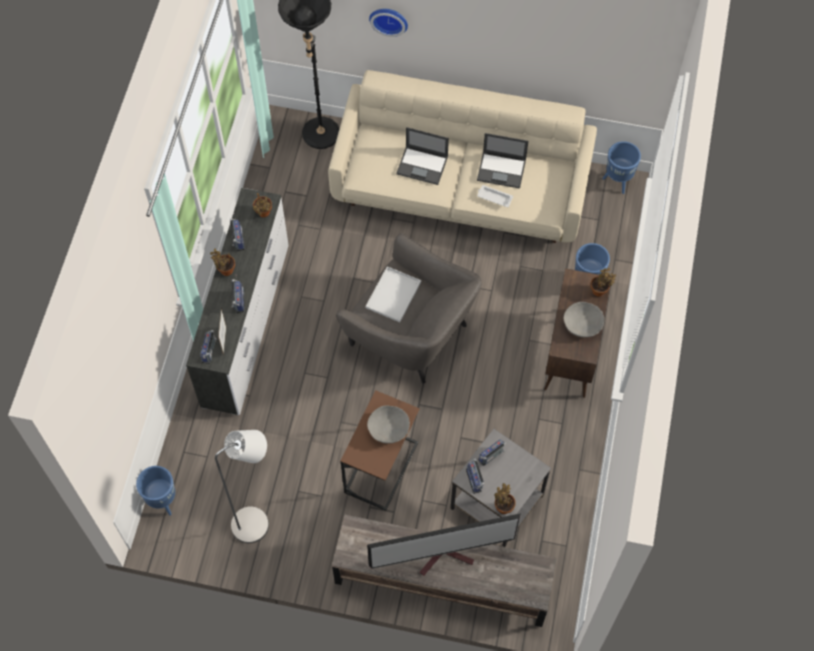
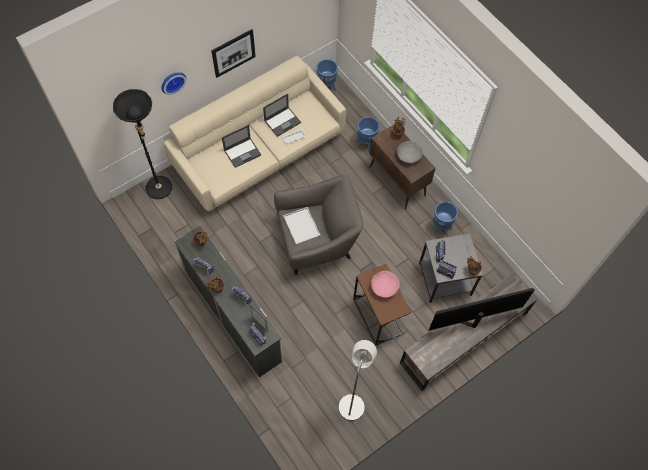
camera: 50 degrees left, 0 degrees up
(162, 501) = (296, 442): blue planter -> blue planter (441, 227)
(388, 429) = (384, 287): grey bowl -> pink bowl
(446, 557) = (471, 321): television -> television turned 135 degrees counterclockwise
(488, 42) = (233, 53): none -> picture

